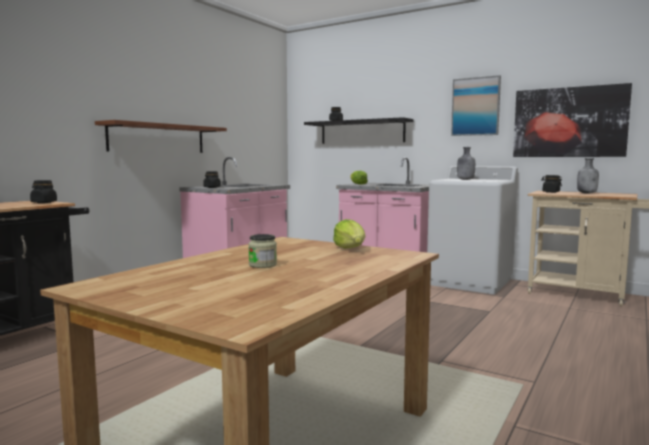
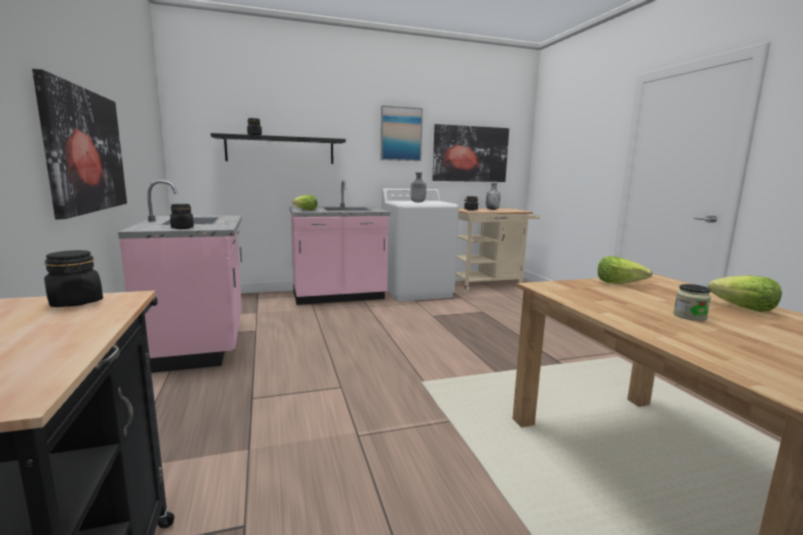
camera: 50 degrees left, 5 degrees up
(158, 138) = (85, 150): brown shelf -> picture
(336, 274) = (743, 308): none -> lettuce

